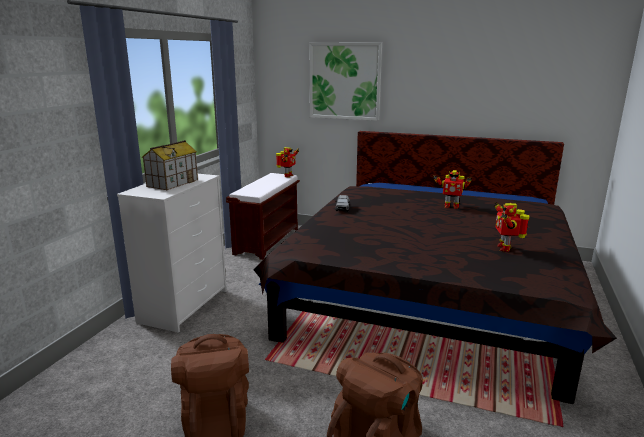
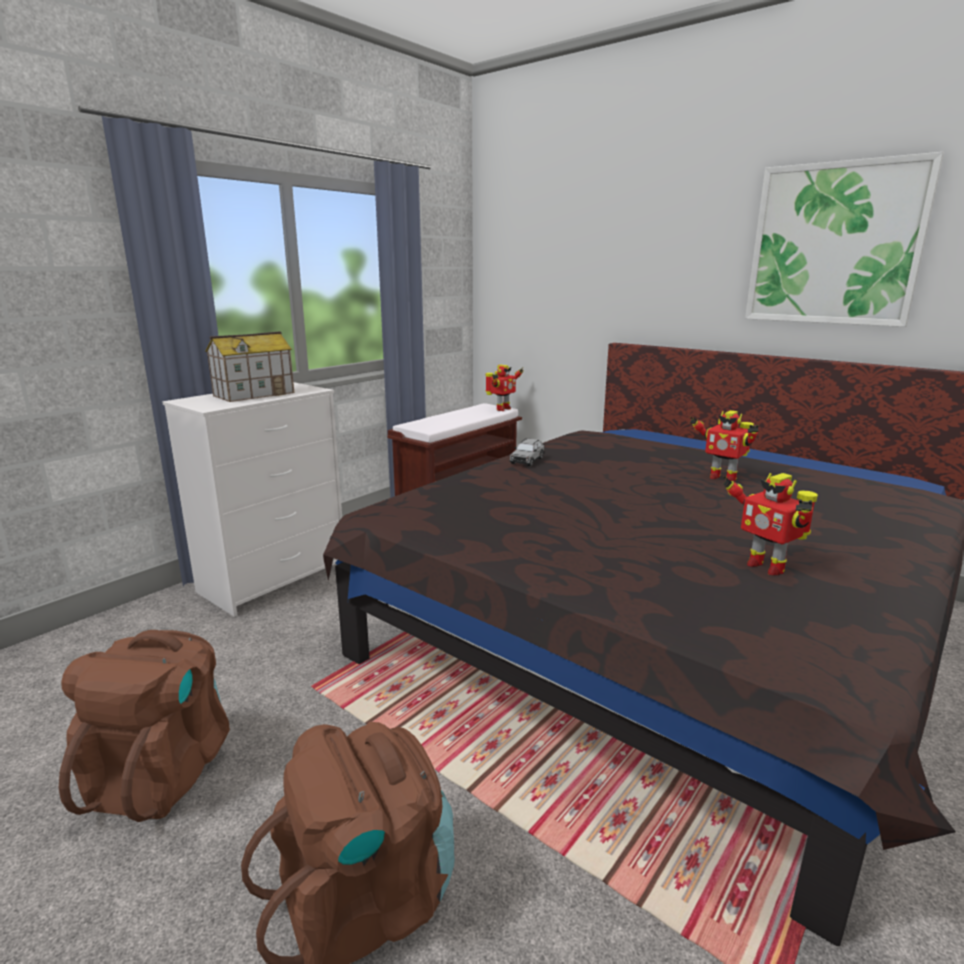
camera: 20 degrees right, 0 degrees up
(344, 81) = (595, 261): picture -> picture (834, 244)
(505, 248) = (765, 566): toy robot -> toy robot turned 60 degrees counterclockwise

